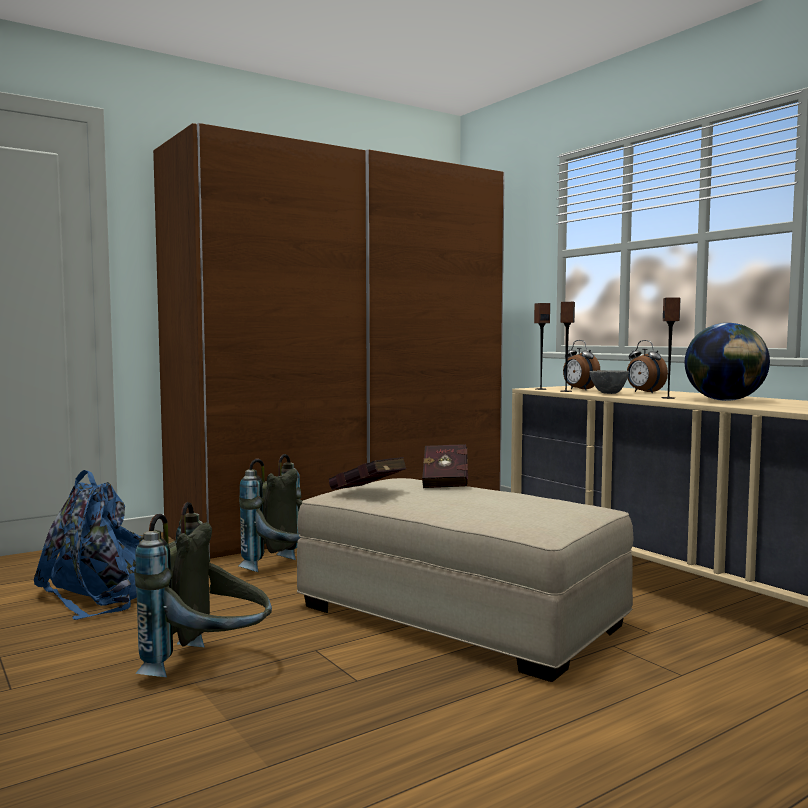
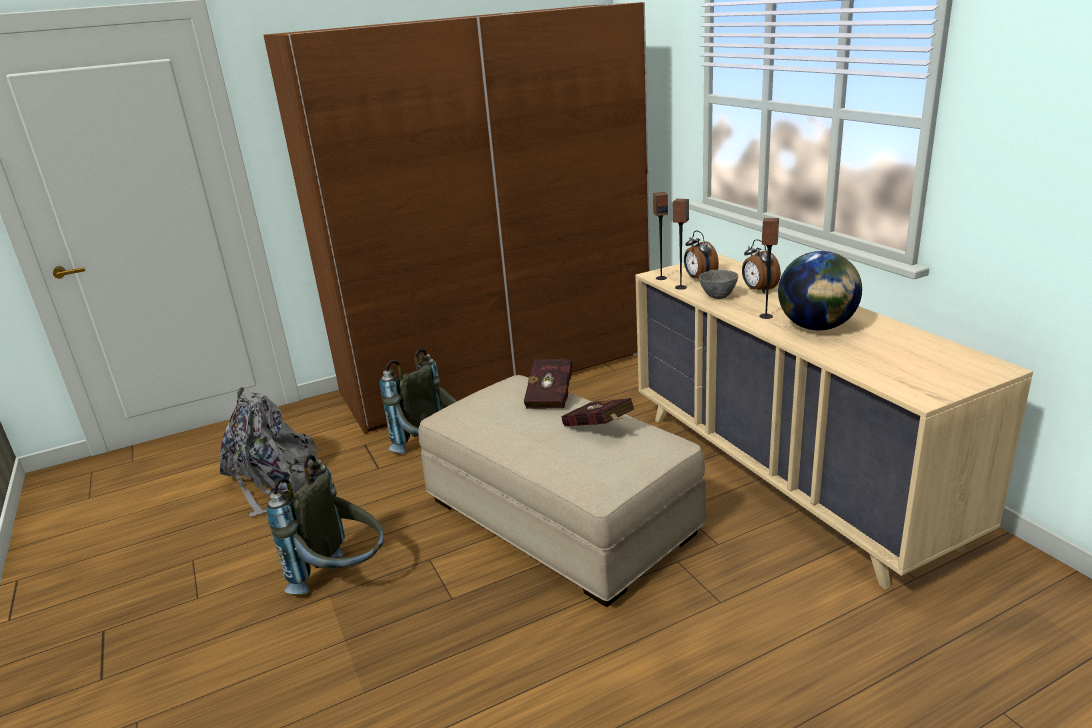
camera: 10 degrees right, 20 degrees up
(100, 594) = (275, 481): blue backpack -> grey backpack
(369, 493) = (475, 418): red book -> red book (599, 429)

